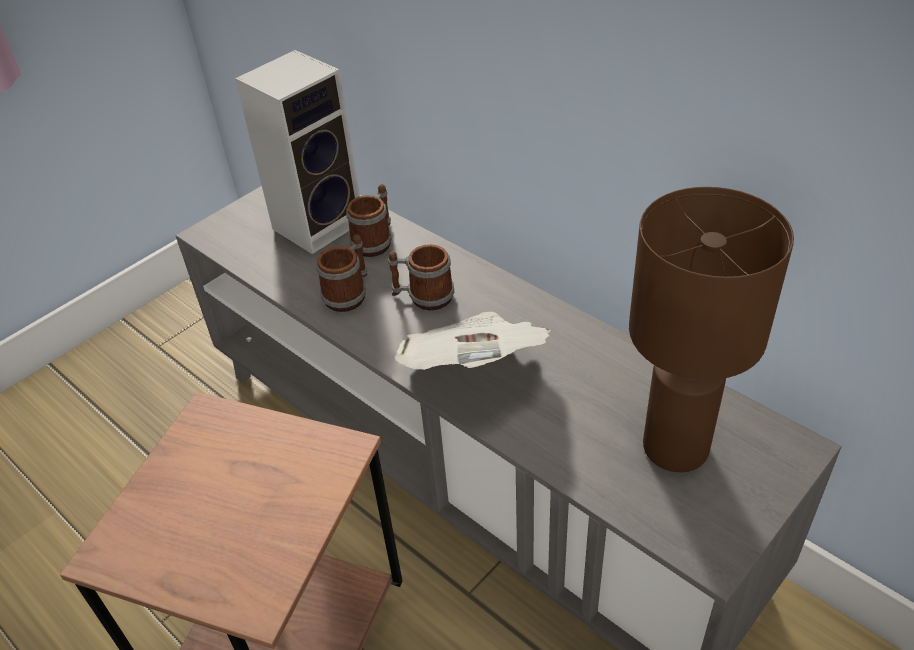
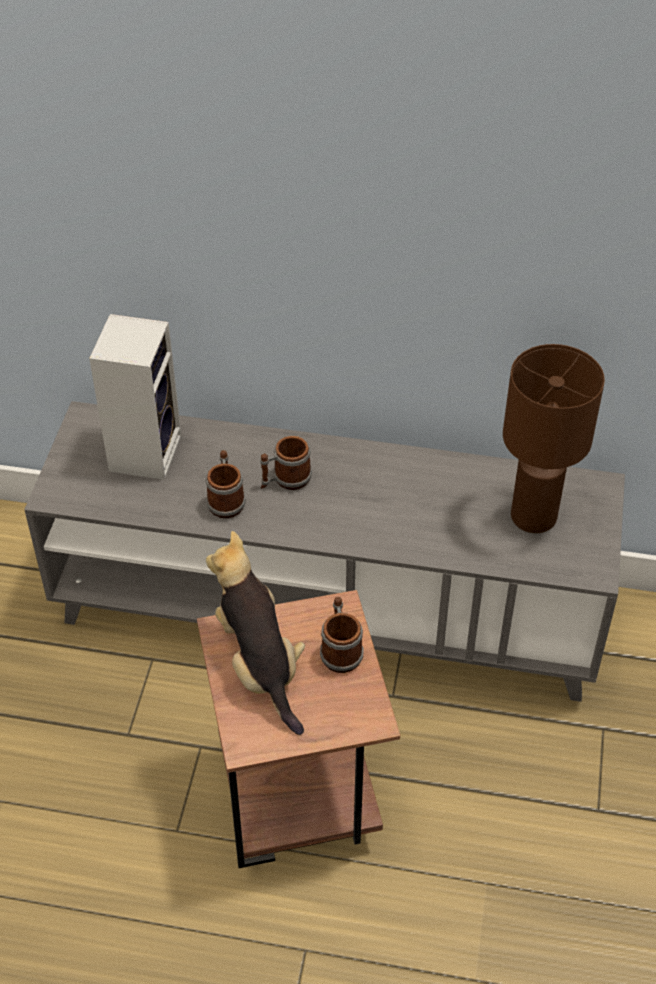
camera: 35 degrees left, 5 degrees up
(205, 470) = (259, 664): none -> plush toy
(375, 240) = (207, 448): mug -> mug (340, 650)
(474, 368) = (367, 519): newspaper -> none

